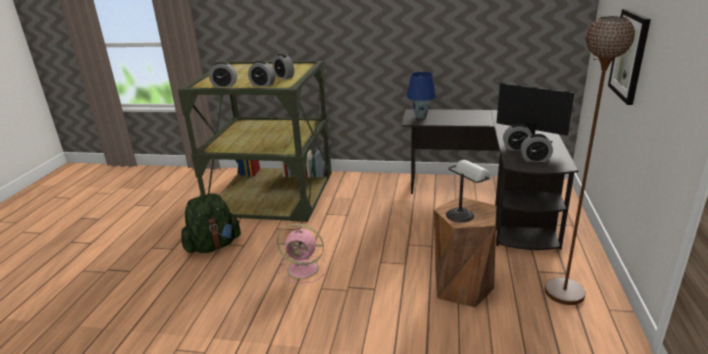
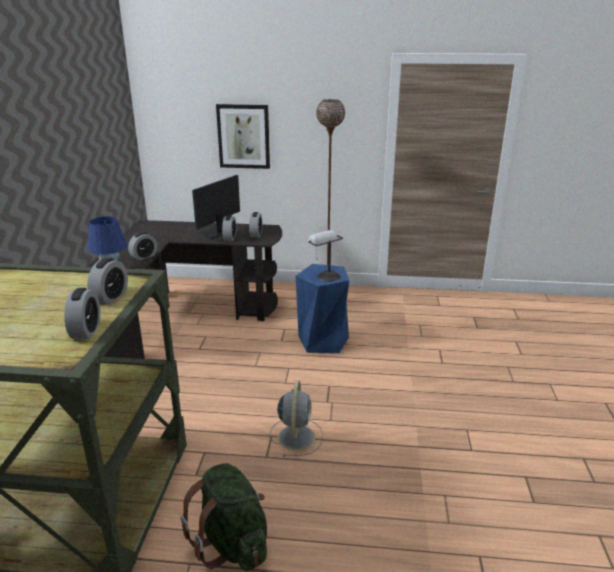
camera: 95 degrees left, 0 degrees up
(284, 77) = (72, 285): alarm clock -> alarm clock (144, 256)
(304, 269) = (296, 436): pink fan -> grey fan
(462, 287) = (323, 341): brown stool -> blue stool

